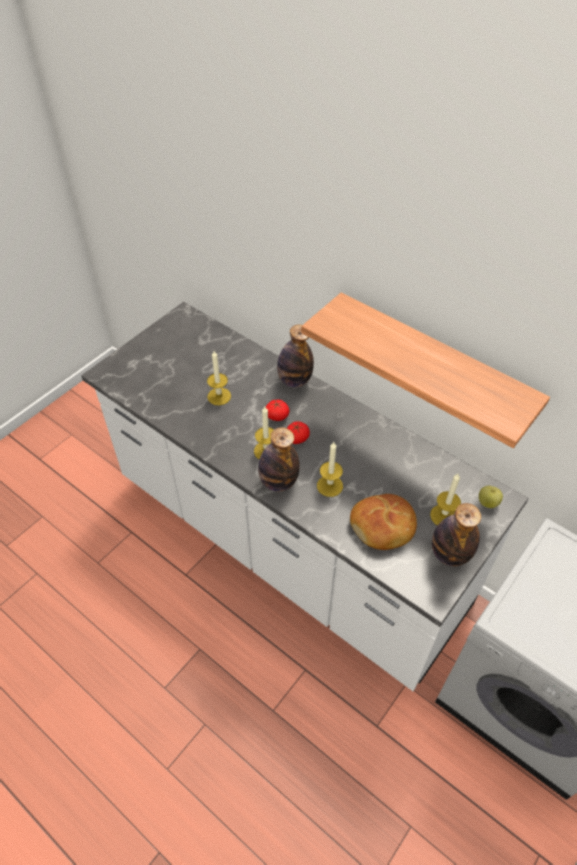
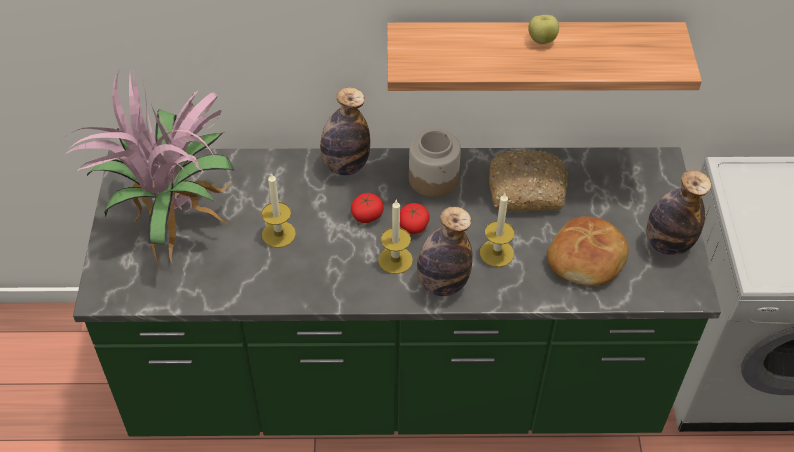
camera: 40 degrees left, 0 degrees up
(177, 356) = (176, 218): none -> potted plant
(288, 542) = (394, 380): white counter -> green counter
(338, 418) = (434, 178): none -> jar
(390, 460) = (527, 189): none -> bread
(443, 516) = (628, 212): candle -> none
(487, 503) = (652, 174): apple -> apple (542, 40)

